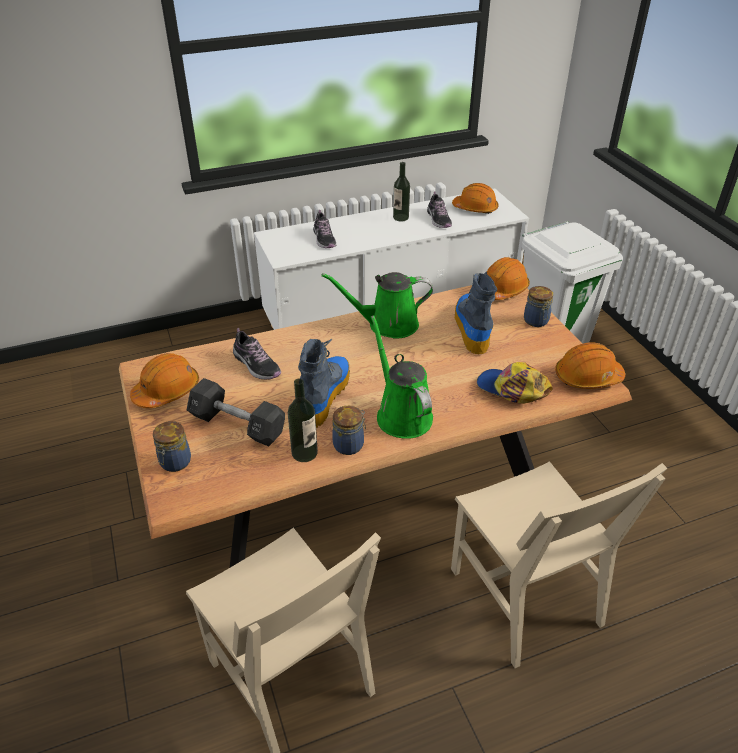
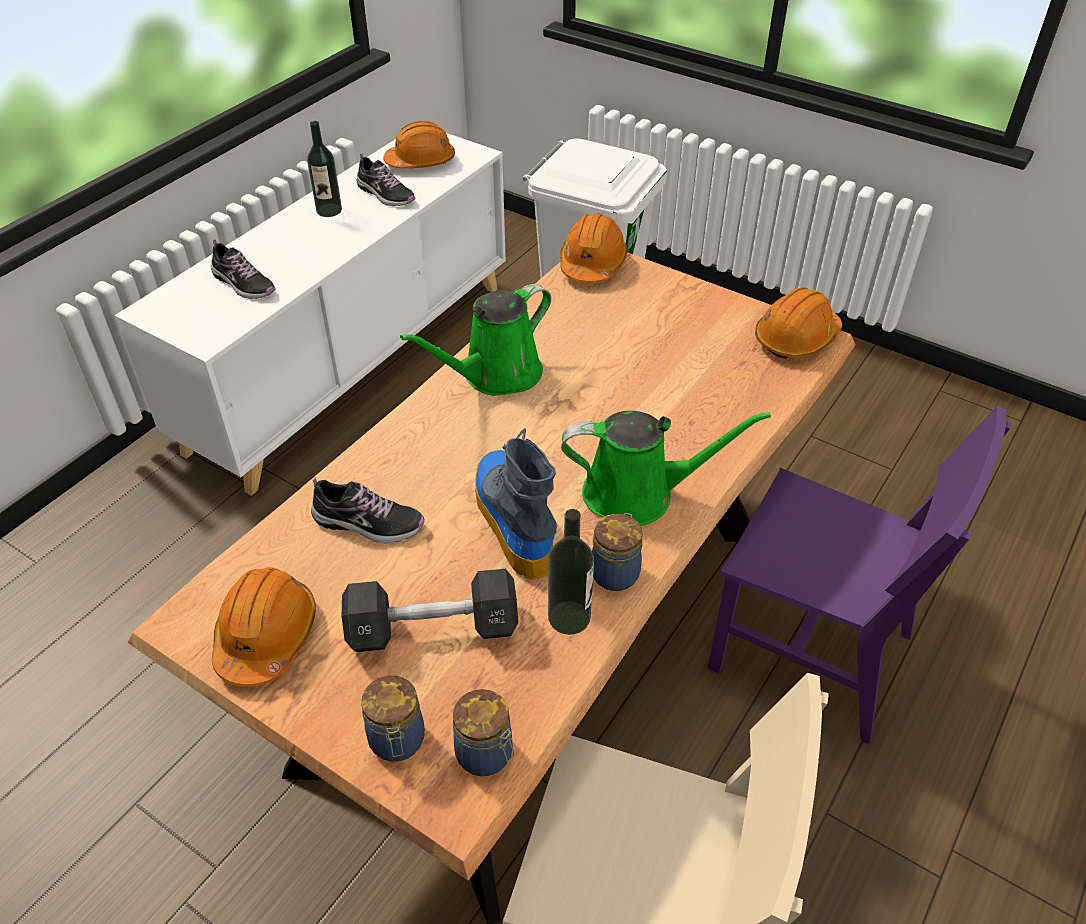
camera: 35 degrees left, 5 degrees up
(401, 414) = (637, 494): green watering can -> green watering can turned 150 degrees clockwise
(471, 327) = (606, 332): boot -> none
(511, 389) = (732, 394): cap -> none
(524, 597) = (811, 652): beige chair -> purple chair
(536, 321) = (673, 290): jar -> jar (486, 755)

